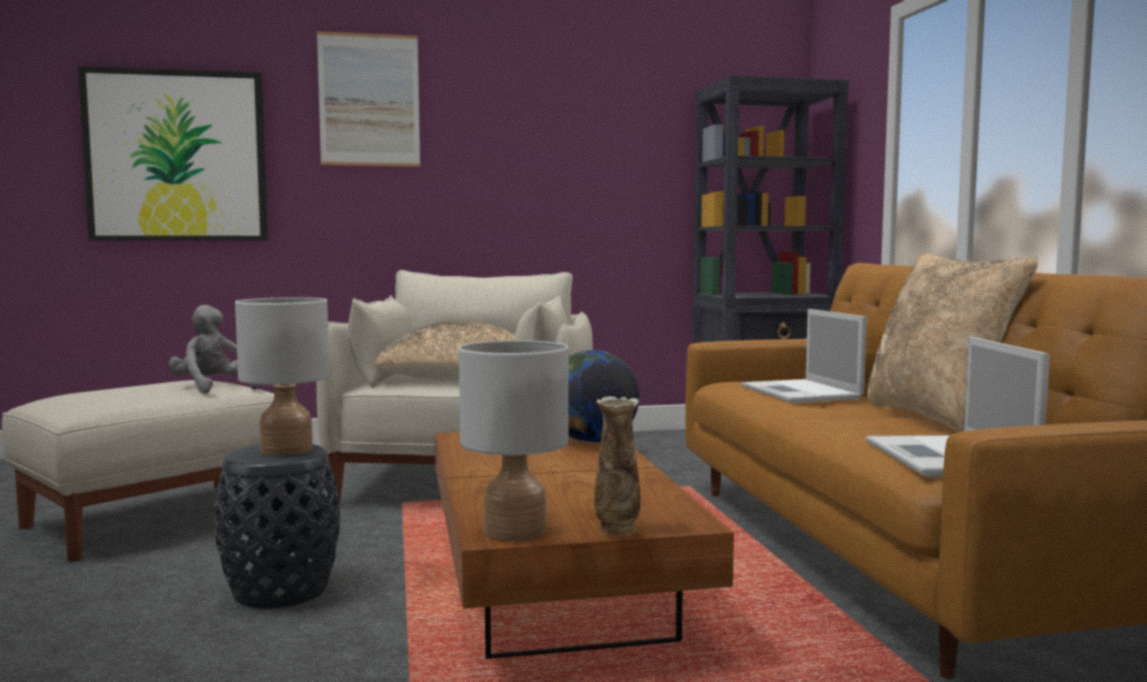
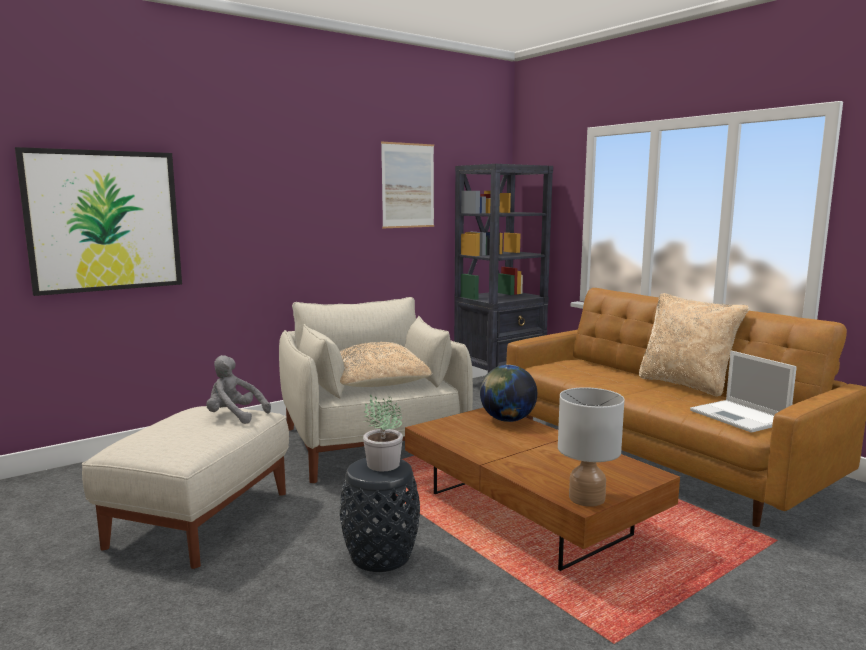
camera: 25 degrees left, 5 degrees up
(286, 450) = (382, 464): grey table lamp -> potted plant
(369, 100) = (251, 173): picture -> picture (408, 185)
(617, 530) = (630, 486): vase -> none
(802, 393) = (594, 372): laptop -> none

